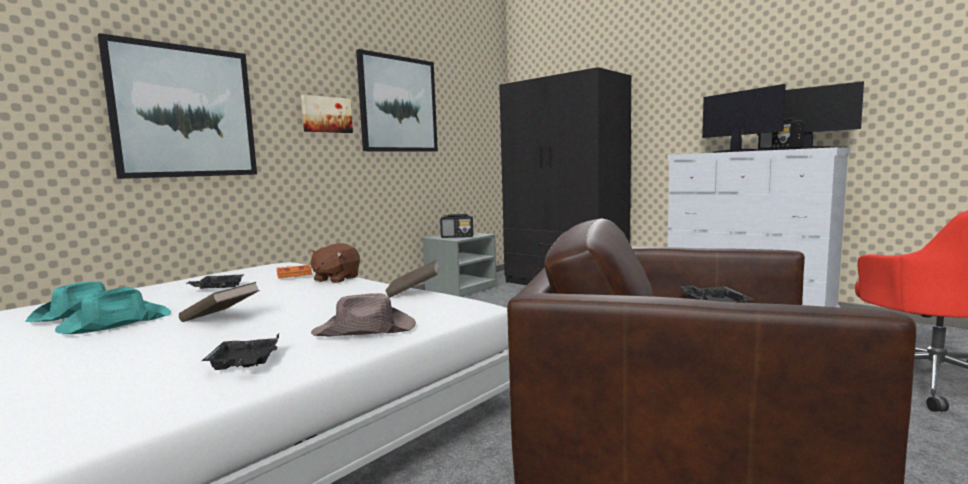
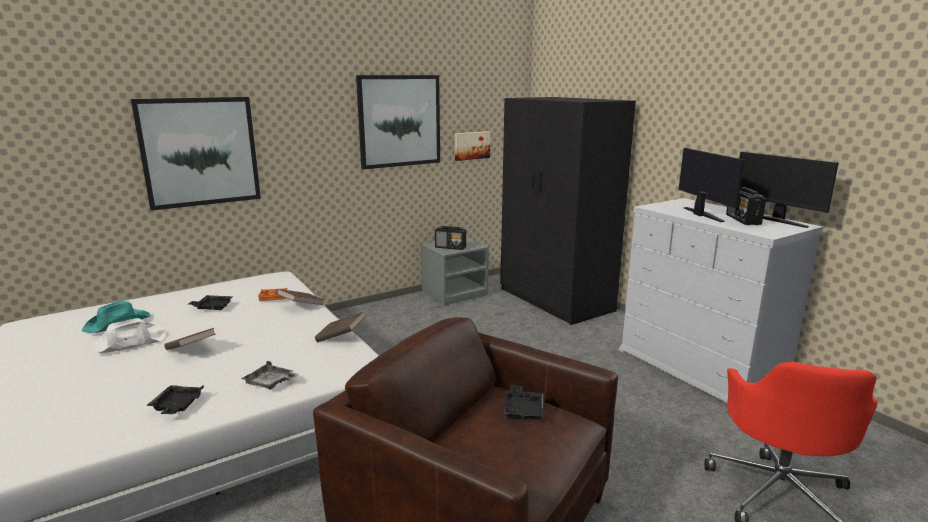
camera: 15 degrees right, 10 degrees up
(114, 322) = (128, 342): turquoise hat -> white hat
(326, 114) = (325, 139): picture -> picture (471, 145)
(336, 279) = (301, 306): brown plush toy -> brown book
(366, 330) = (270, 383): brown hat -> grey tray

